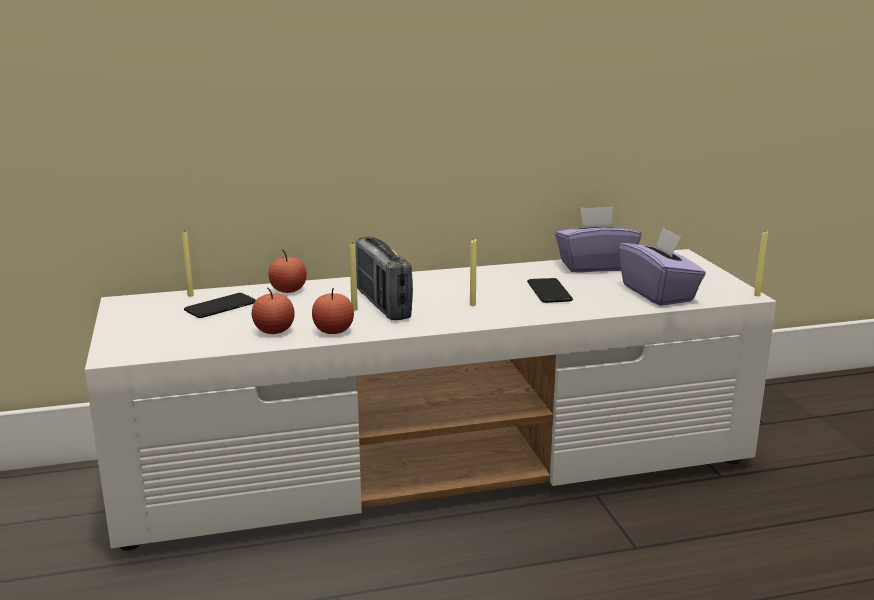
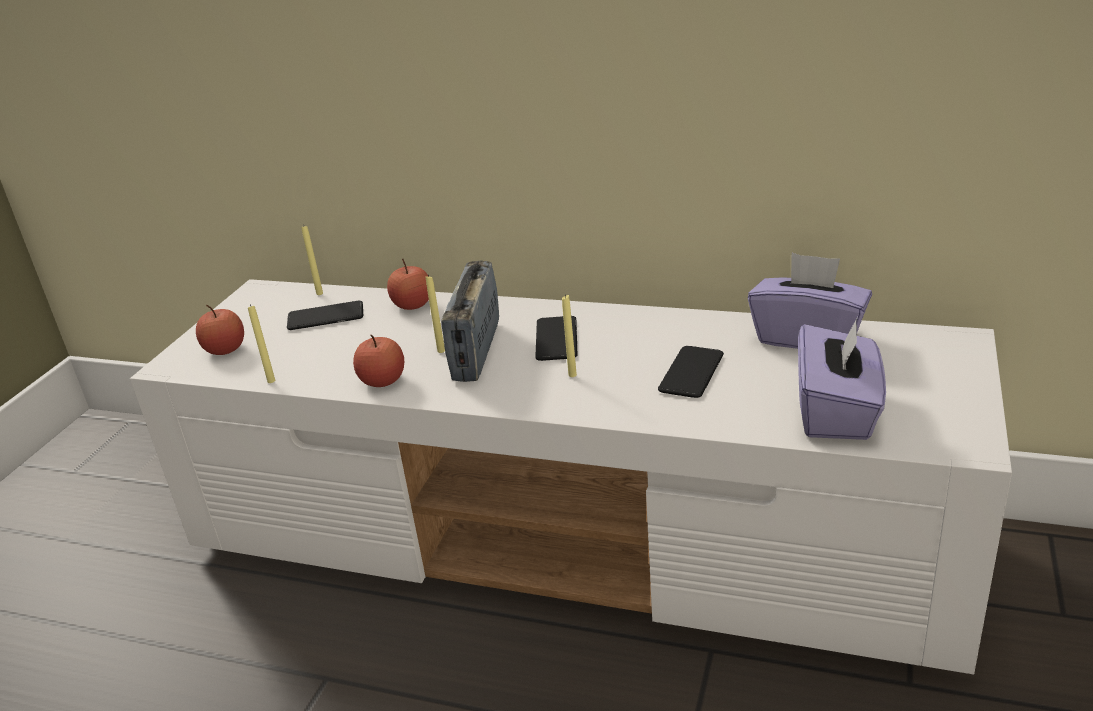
camera: 35 degrees right, 10 degrees up
(274, 331) = (330, 366): apple -> apple (225, 349)
(433, 290) = (556, 339): none -> phone
(757, 295) = (991, 452): yellow candle -> yellow candle (271, 381)

